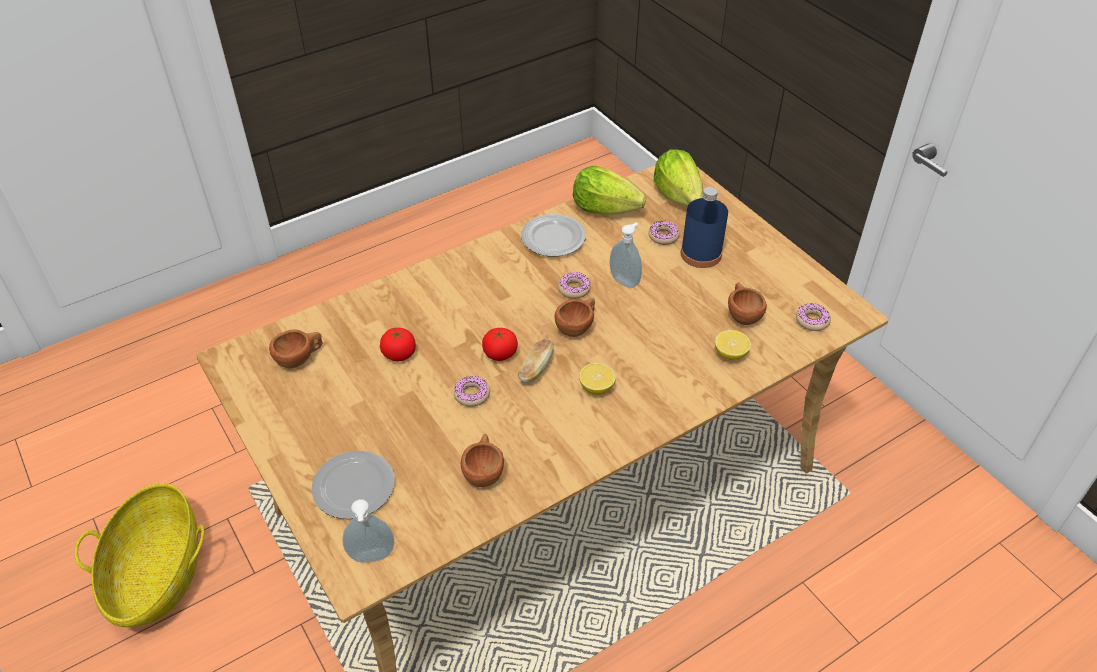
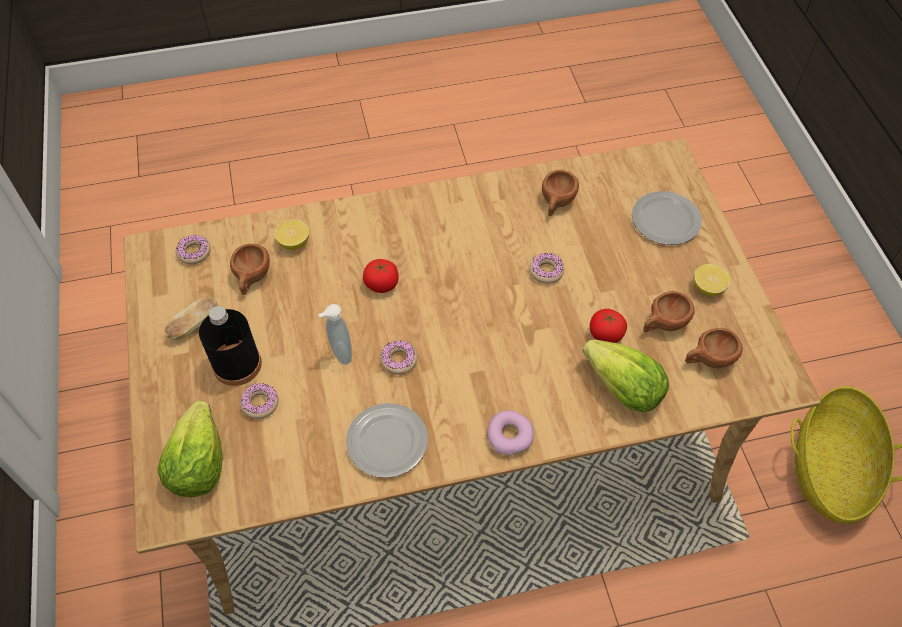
camera: 160 degrees left, 10 degrees up
(372, 558) = (657, 166): soap dispenser -> none
(461, 264) = (509, 436): none -> donut
(500, 354) = (505, 305): tomato -> tomato (381, 284)
(535, 369) = (478, 279): bread -> bread (194, 325)
(577, 327) = (418, 313): brown cup -> brown cup (663, 324)
(596, 387) = (431, 246): lemon -> lemon (708, 288)
(604, 208) = (300, 473): lettuce -> lettuce (623, 389)
(701, 254) = (237, 364): blue bottle -> black bottle

